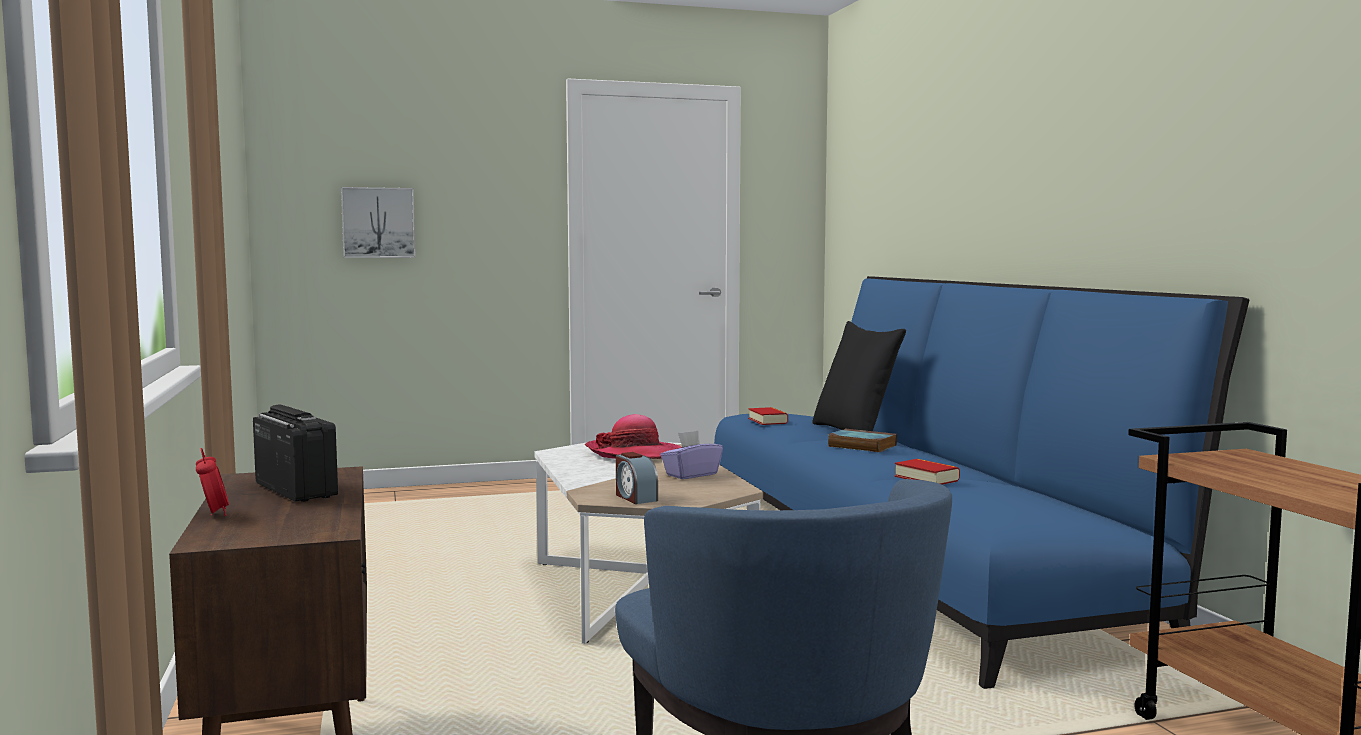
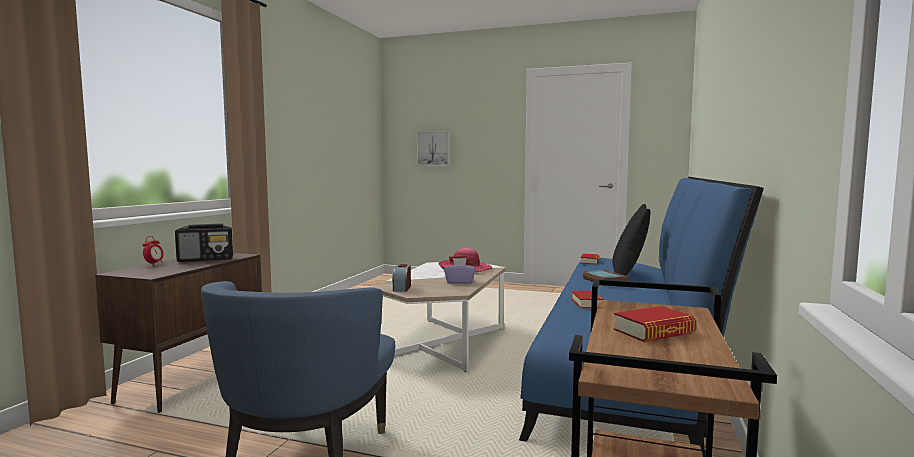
camera: 35 degrees right, 0 degrees up
(295, 490) = (206, 259): radio -> radio turned 75 degrees clockwise
(1300, 477) = (653, 331): none -> book

